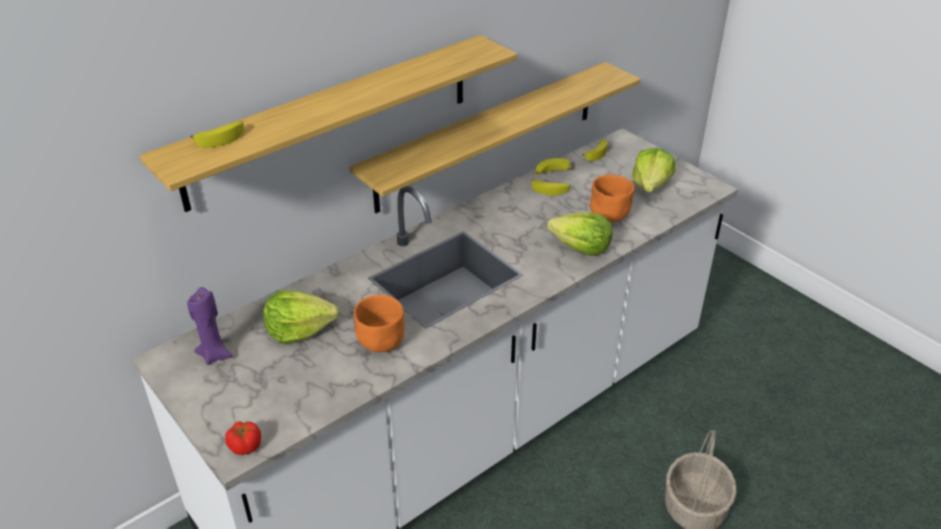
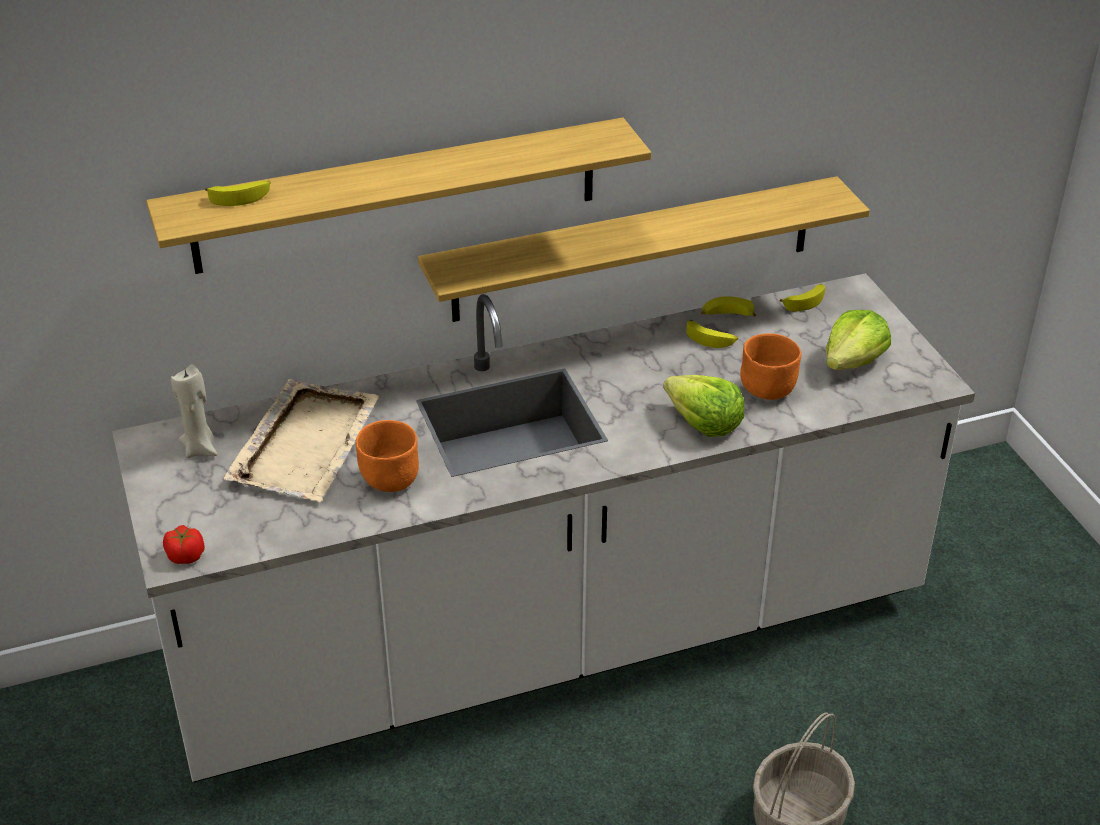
camera: 20 degrees right, 0 degrees up
(214, 354) = (200, 448): purple candle -> beige candle
(299, 329) = (306, 443): lettuce -> beige tray

